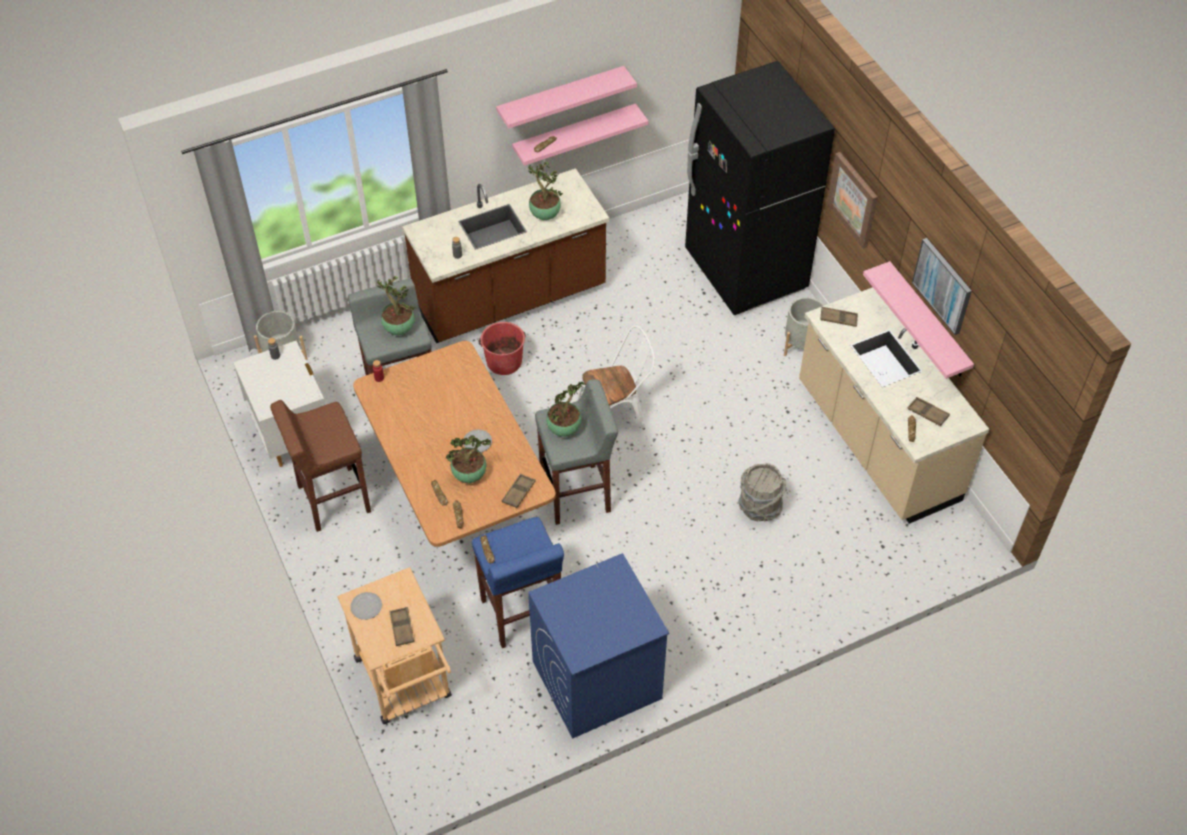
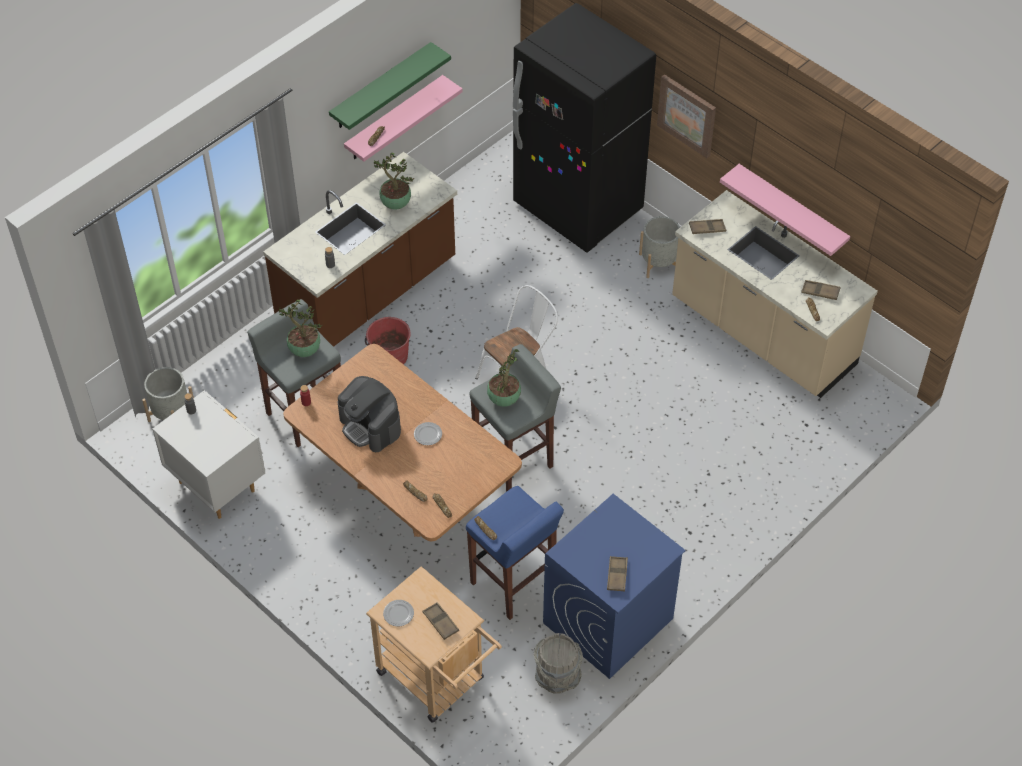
camera: 20 degrees left, 0 degrees up
(332, 499) = (285, 534): brown stool -> none
(428, 418) = (370, 426): none -> coffee machine
(470, 475) = (436, 467): potted plant -> none
(518, 492) = (487, 469): brown tray -> brown tray (617, 575)
(560, 97) = (381, 87): pink shelf -> green shelf
(759, 507) = (684, 422): grey bucket -> grey bucket (557, 677)
(943, 285) = (804, 173): picture -> none

